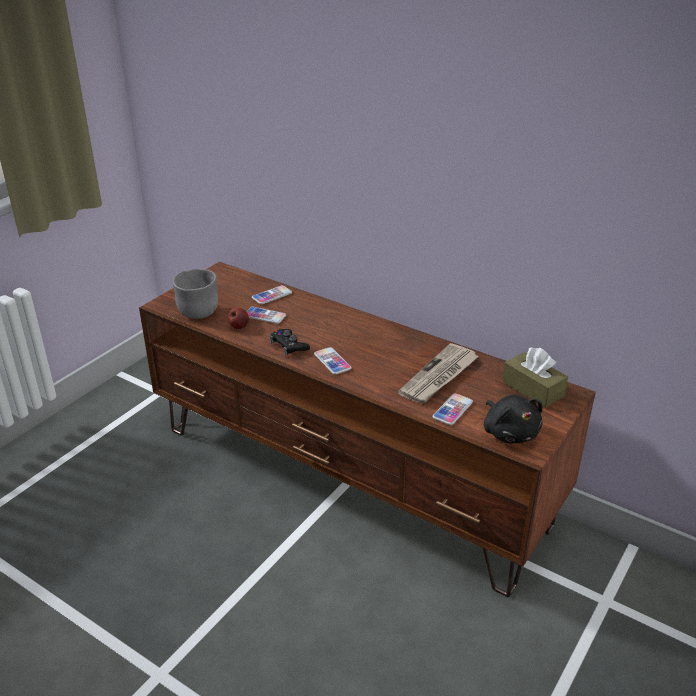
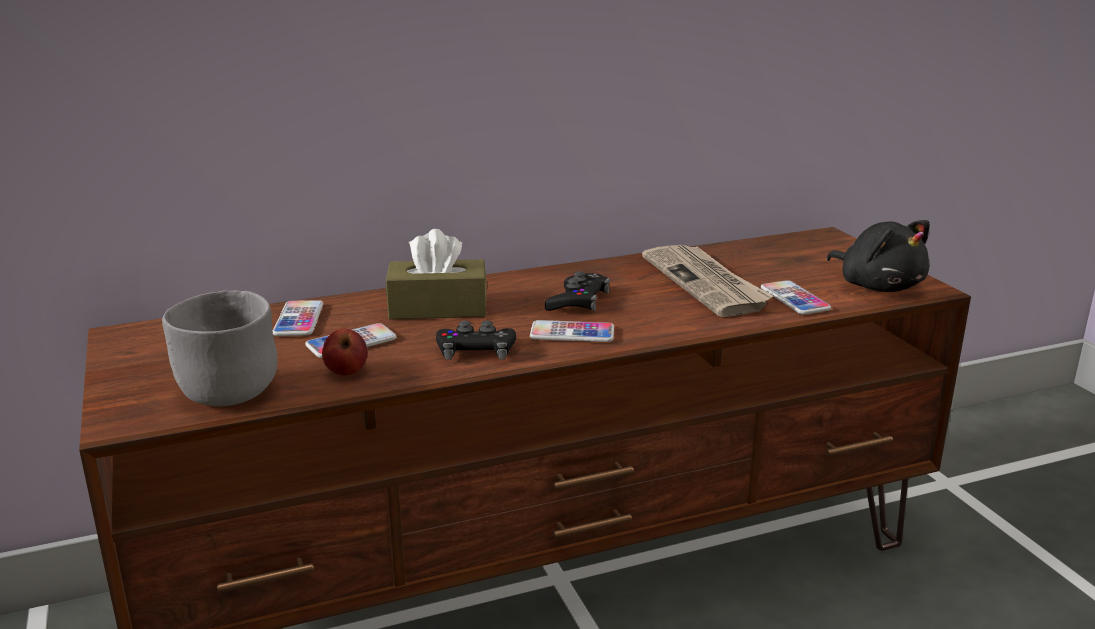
camera: 55 degrees left, 10 degrees down
(370, 349) = (578, 301): none -> black game controller
(509, 432) = (878, 286): black plush toy -> black plush toy turned 45 degrees clockwise
(533, 389) = (795, 249): brown tissue box -> brown tissue box (438, 308)

